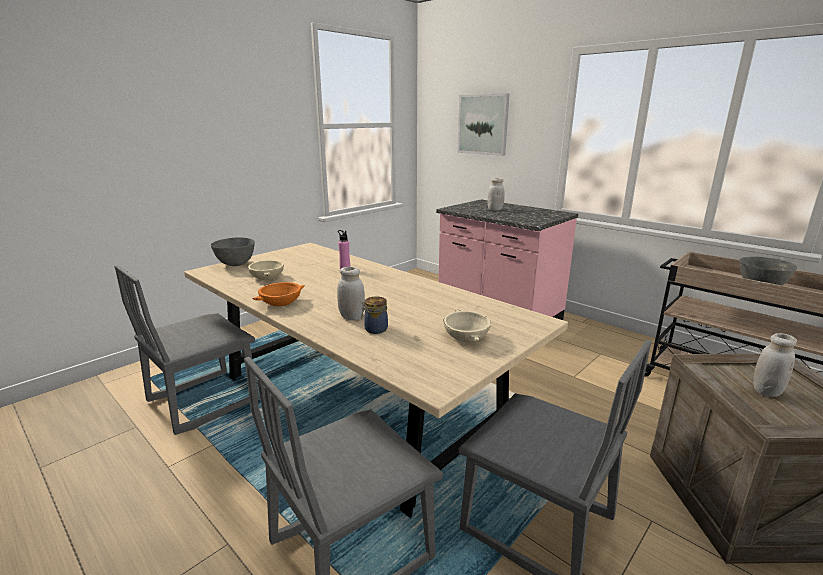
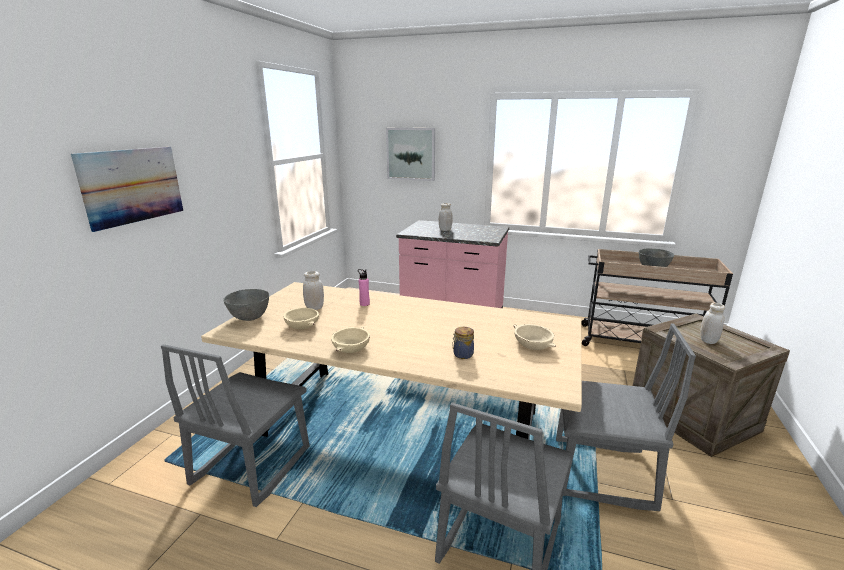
camera: 25 degrees left, 0 degrees up
(158, 131) = (133, 186): none -> picture
(280, 302) = (351, 348): orange bowl -> beige bowl
(352, 317) = (430, 348): white jar -> white jar (314, 307)

